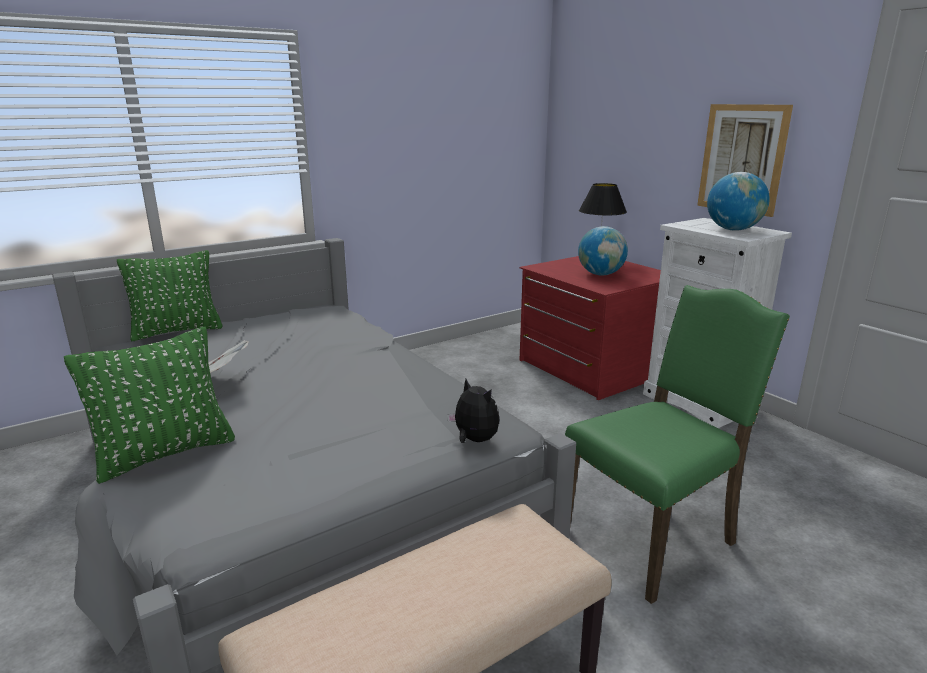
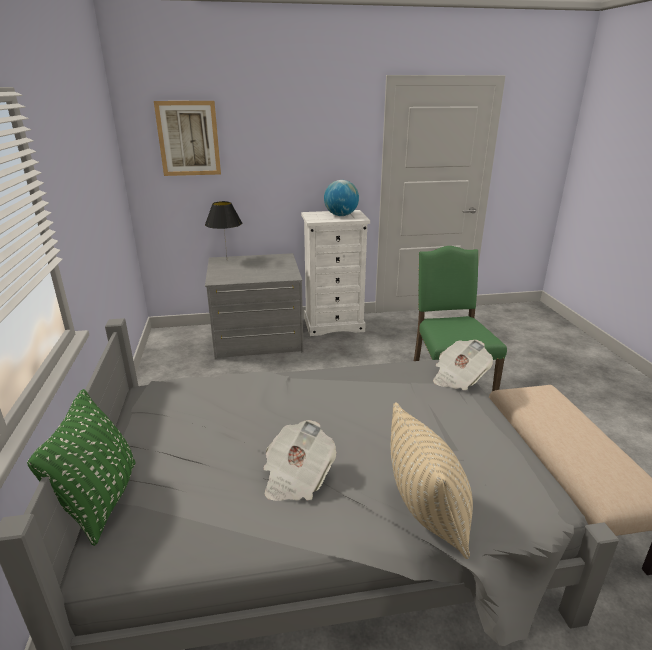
camera: 65 degrees left, 5 degrees up
(165, 453) = (426, 515): green pillow -> beige pillow
(474, 440) = (458, 377): plush toy -> newspaper
(591, 367) = (257, 338): red dresser -> grey dresser
(600, 274) = (261, 269): globe -> none
(742, 159) = (320, 171): picture -> picture (188, 138)

